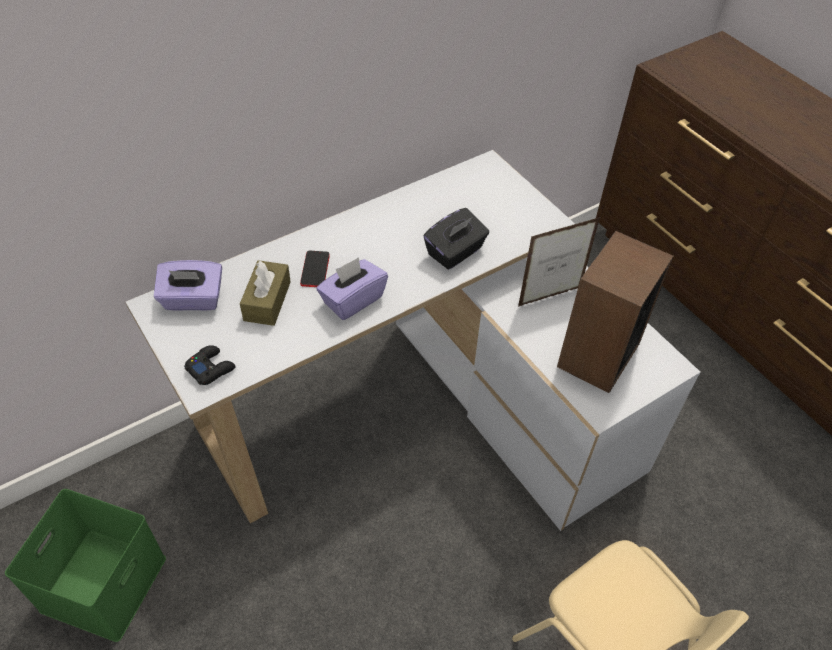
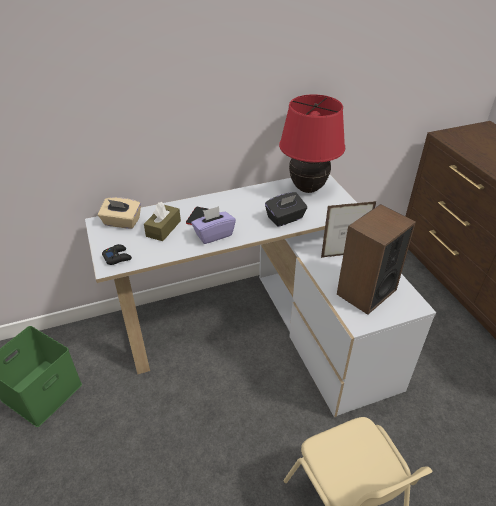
camera: 15 degrees right, 10 degrees down
(193, 300) = (122, 222): purple tissue box -> beige tissue box
(474, 190) = (308, 189): none -> red table lamp

